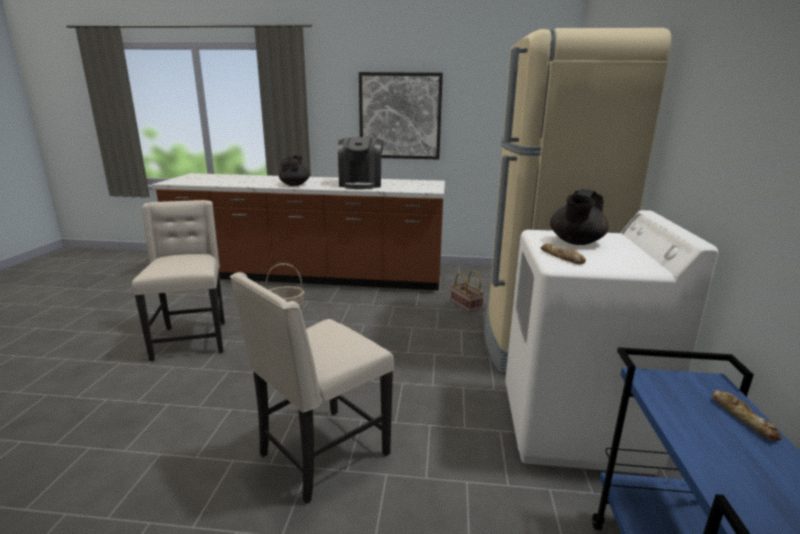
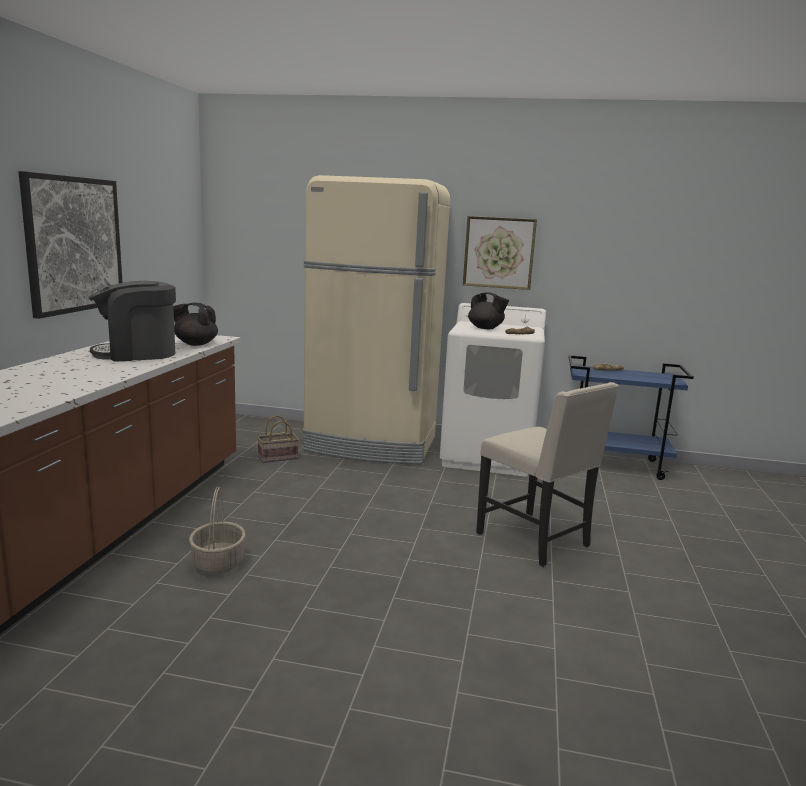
camera: 85 degrees left, 5 degrees down
(192, 339) = (289, 641): beige chair -> none
(295, 185) = (88, 378): black teapot -> black teapot (195, 344)
(361, 184) = (137, 354): coffee machine -> coffee machine turned 150 degrees clockwise
(702, 134) = (499, 253): none -> picture

